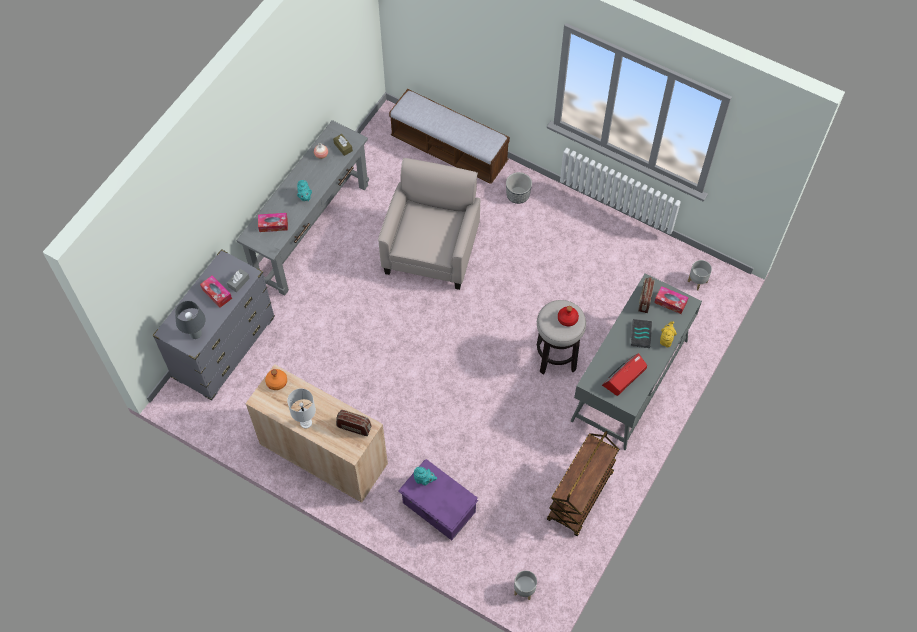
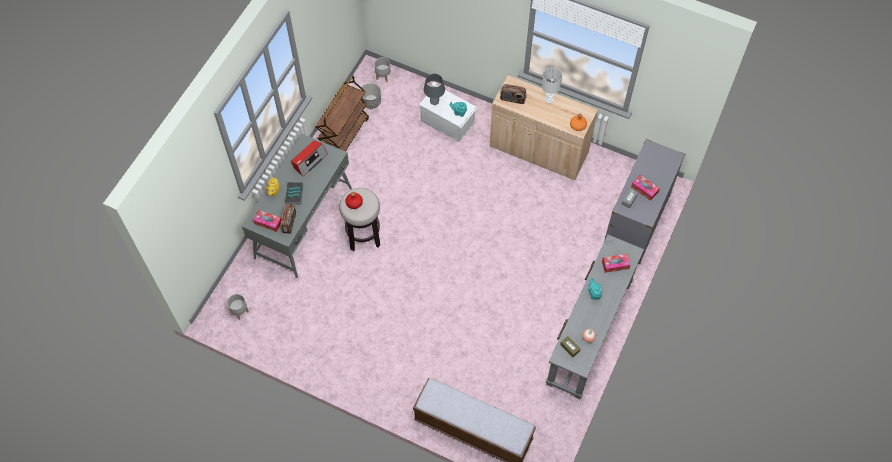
camera: 175 degrees right, 0 degrees up
(195, 334) = (651, 156): grey table lamp -> grey table lamp (434, 102)
(431, 250) = (477, 323): beige armchair -> none
(439, 508) = (447, 121): purple storage box -> white storage box
(518, 195) = (402, 385): planter -> planter (371, 101)

